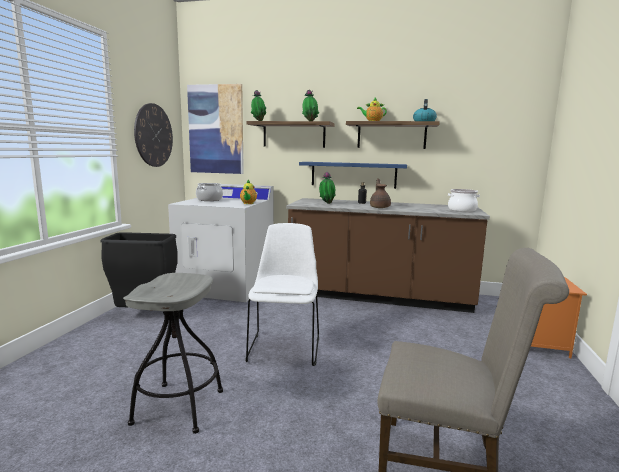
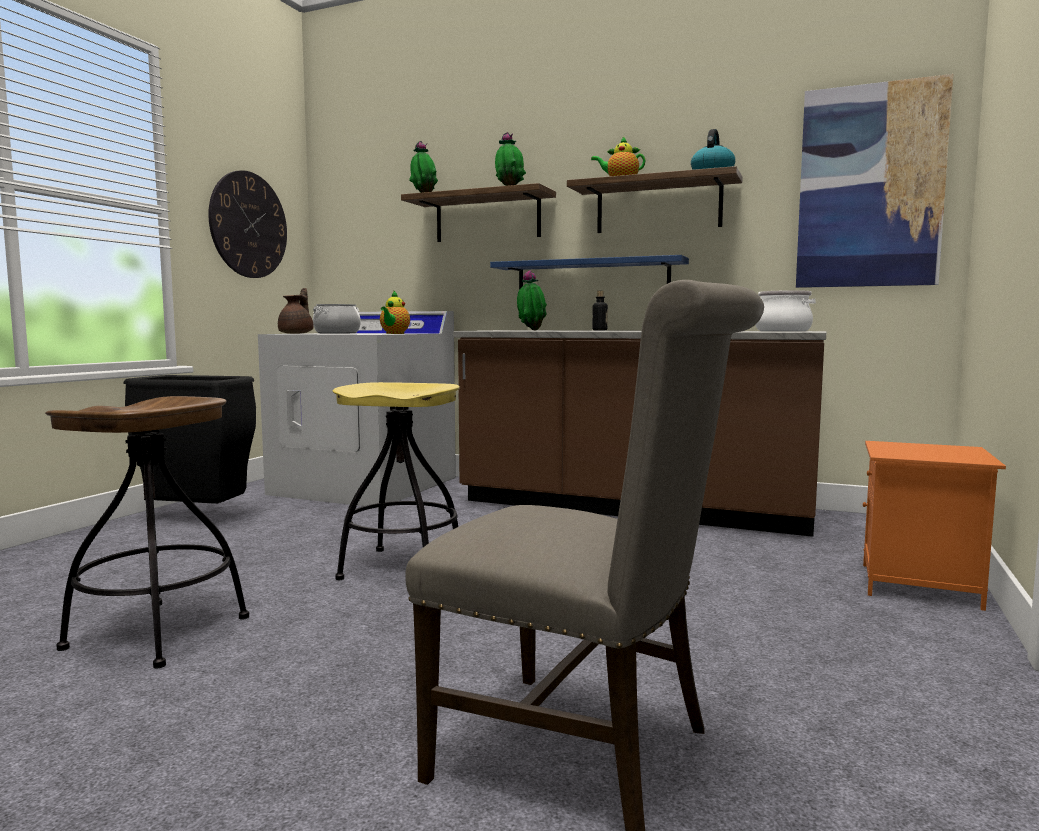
camera: 10 degrees right, 5 degrees down
(178, 406) = (157, 632): grey stool -> brown stool
(216, 129) = (361, 218): picture -> picture (870, 187)
(284, 347) = (403, 567): white chair -> yellow stool
(380, 207) = (622, 330): brown teapot -> brown teapot (297, 333)

